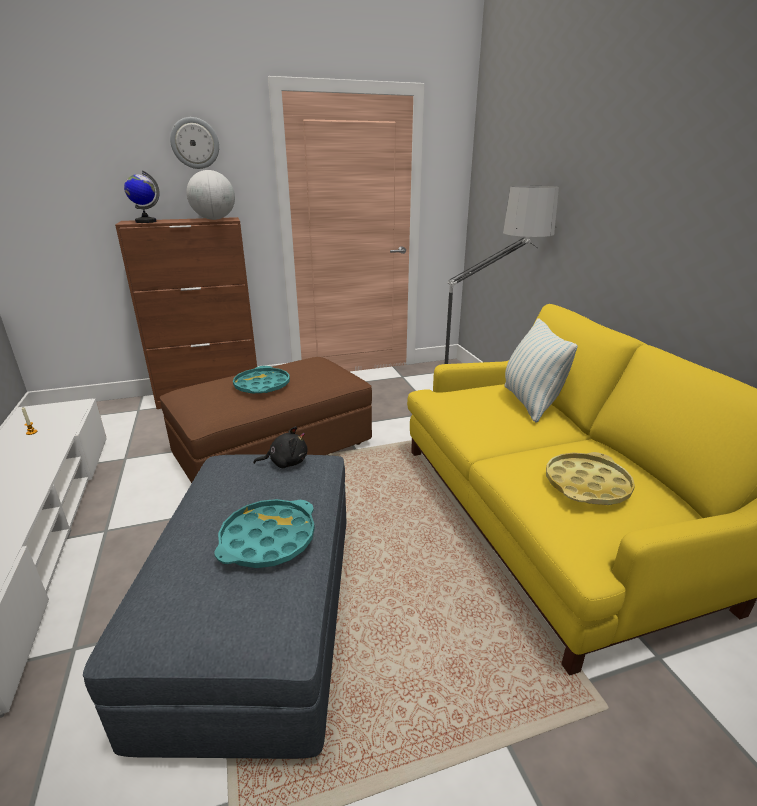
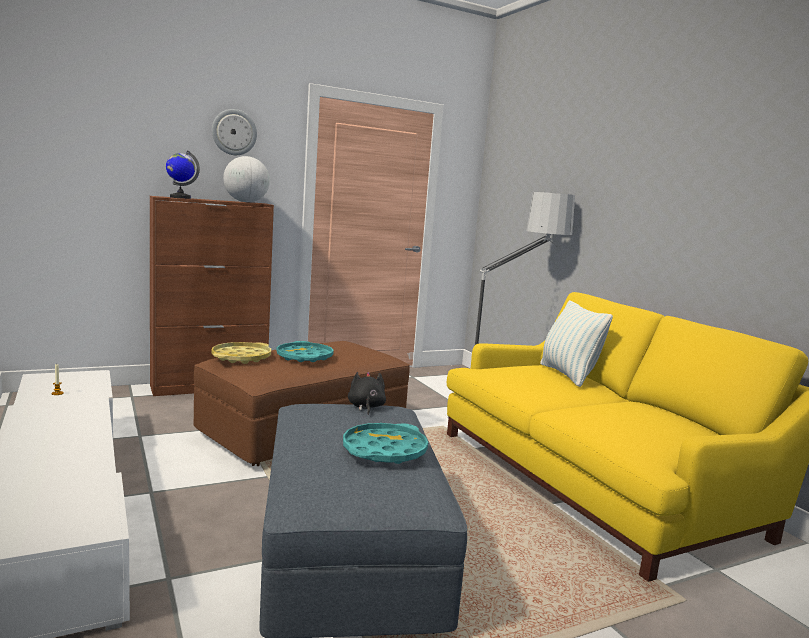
camera: 10 degrees left, 15 degrees down
(286, 462) = (366, 407): black plush toy -> black plush toy turned 75 degrees counterclockwise
(587, 485) = (639, 422): yellow tray -> yellow tray (241, 357)

